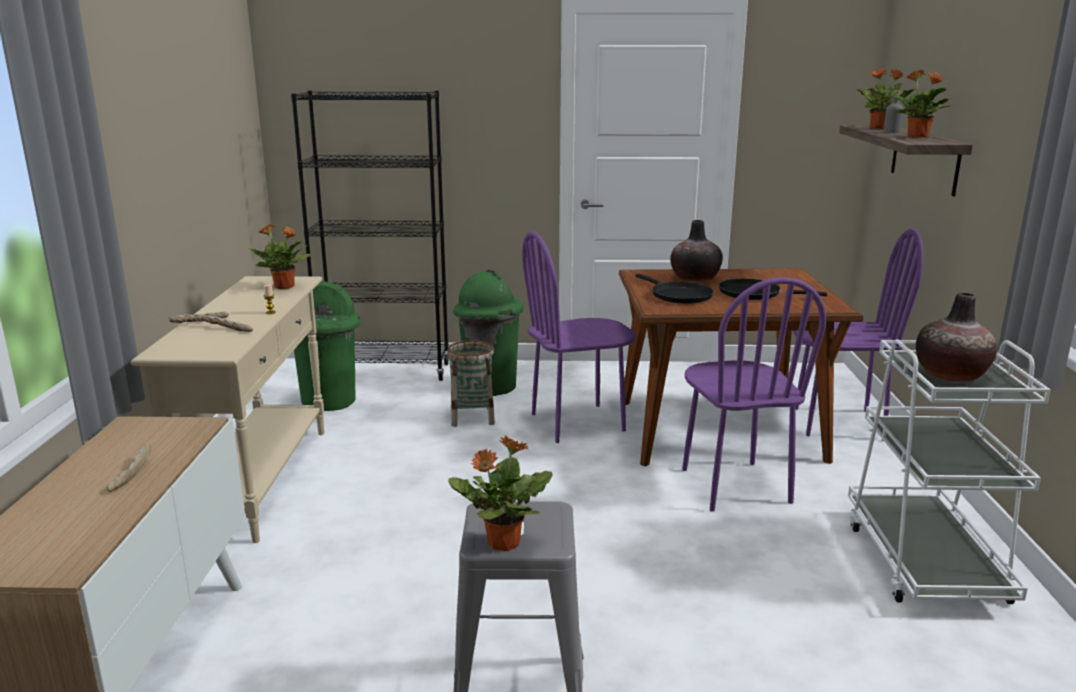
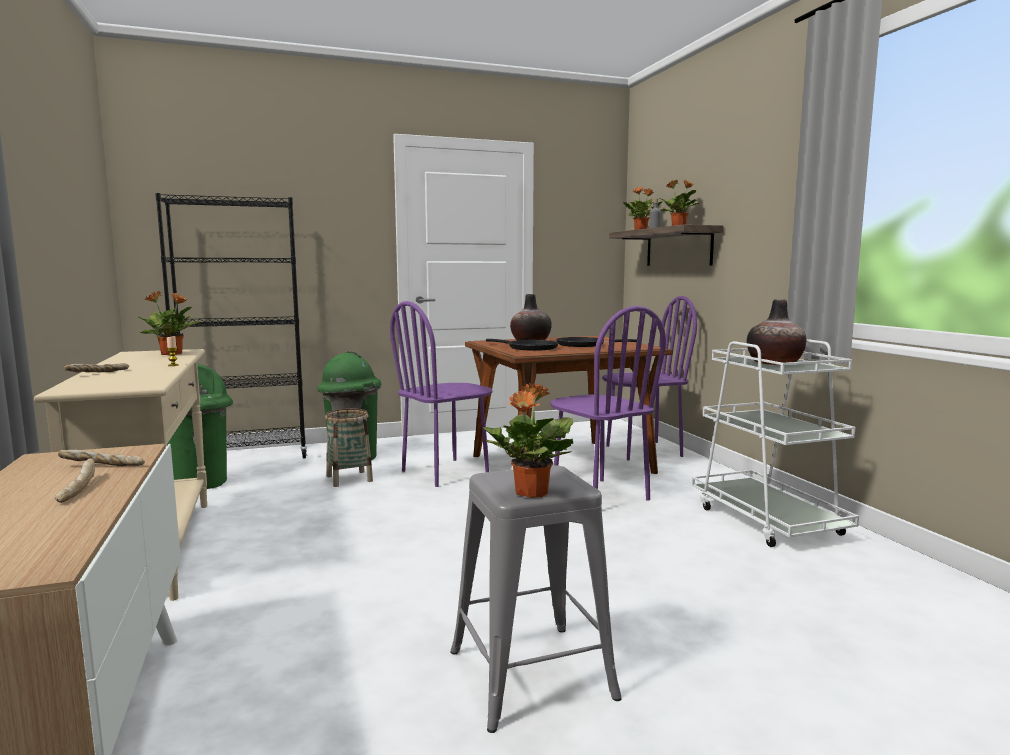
camera: 20 degrees left, 10 degrees down
(227, 329) = (135, 375): bread -> bread (102, 466)

